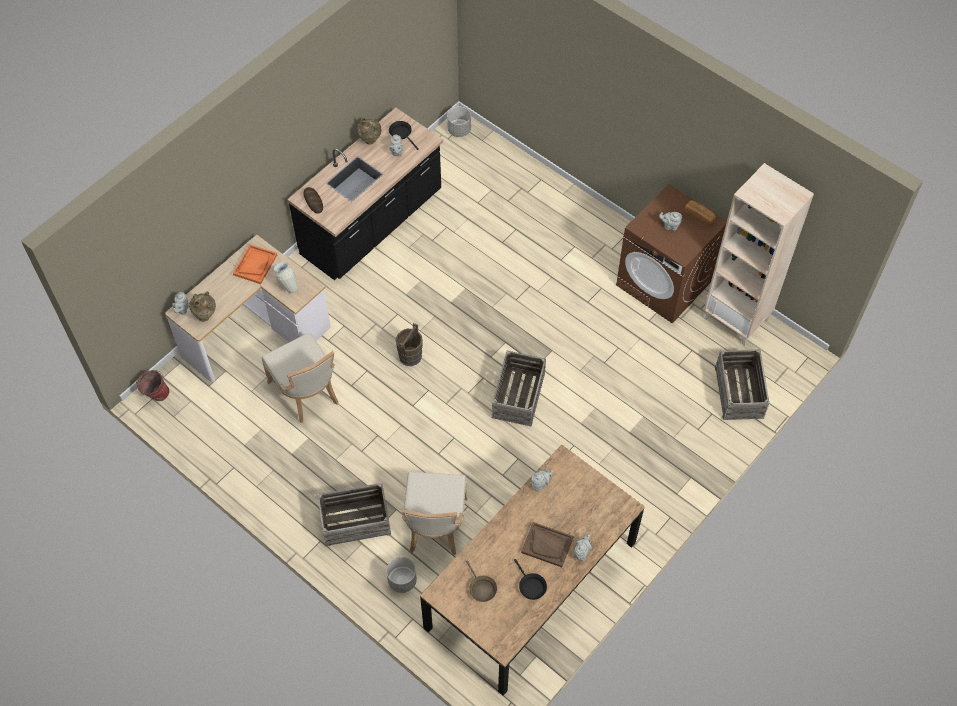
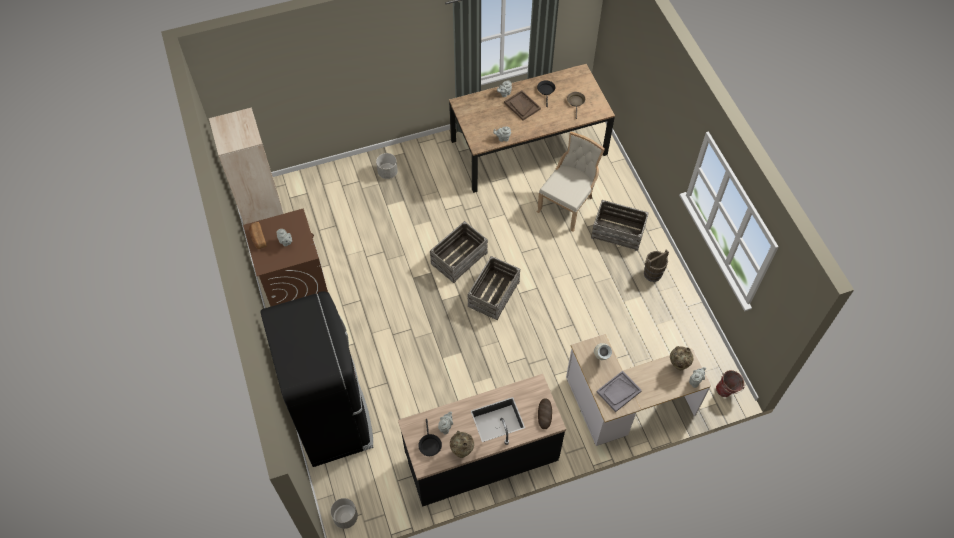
camera: 150 degrees left, 0 degrees up
(255, 265) = (618, 392): orange tray -> grey tray
(306, 393) = (609, 334): beige chair -> none
(402, 581) = (606, 184): grey planter -> grey planter (387, 172)
(410, 356) = (517, 324): brown bucket -> brown bucket (652, 273)
(530, 194) = (333, 415): none -> black fridge
(739, 392) = (313, 189): crate -> crate (493, 294)

